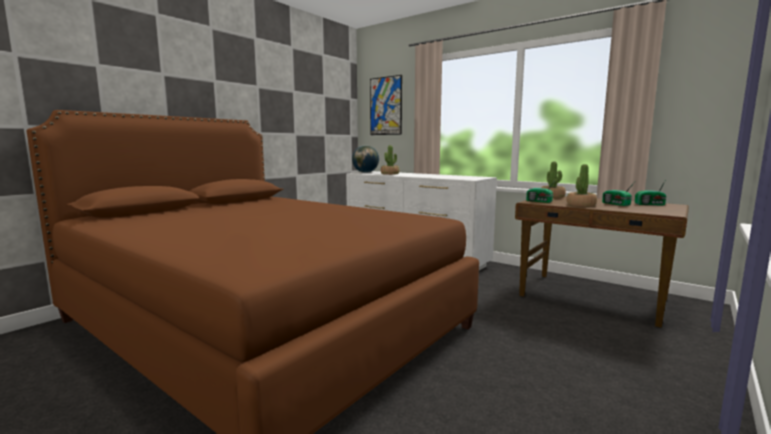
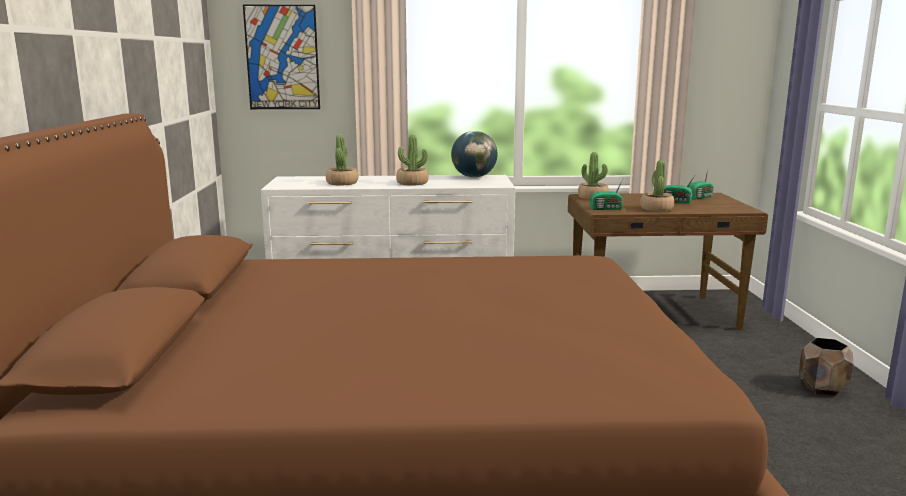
camera: 40 degrees left, 5 degrees up
(365, 172) = (286, 183): globe -> globe (473, 177)
(423, 176) = (412, 183): none -> potted plant
(664, 389) = (822, 388): none -> brown planter

